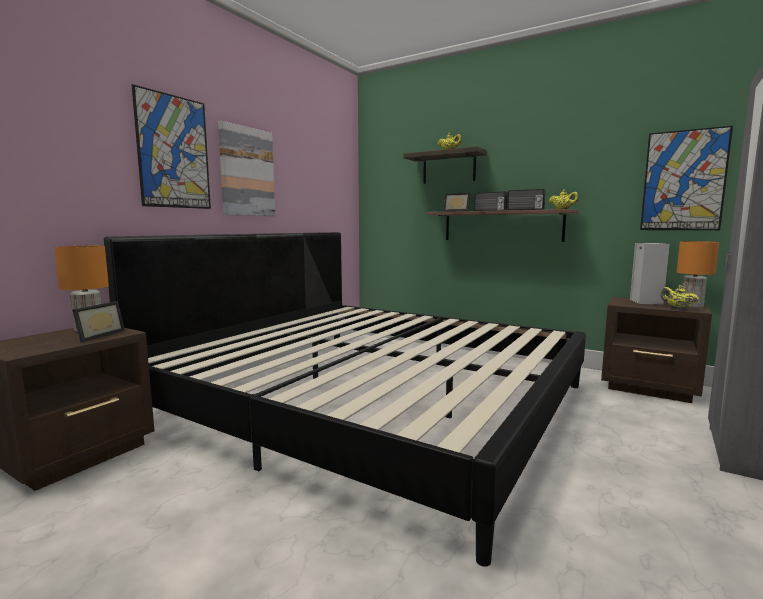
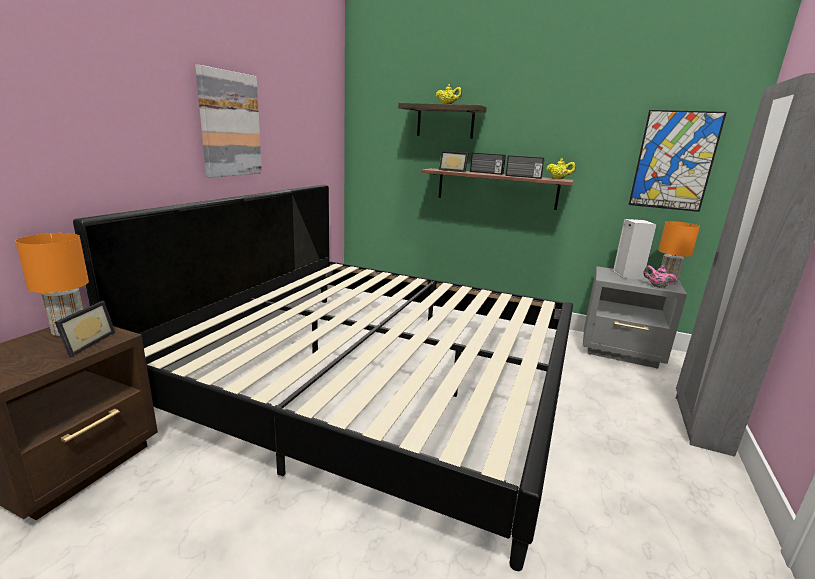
camera: 10 degrees left, 10 degrees up
(174, 152) = (146, 107): picture -> none
(650, 388) = (622, 352): brown nightstand -> grey nightstand
(677, 308) = (657, 286): yellow teapot -> pink teapot

